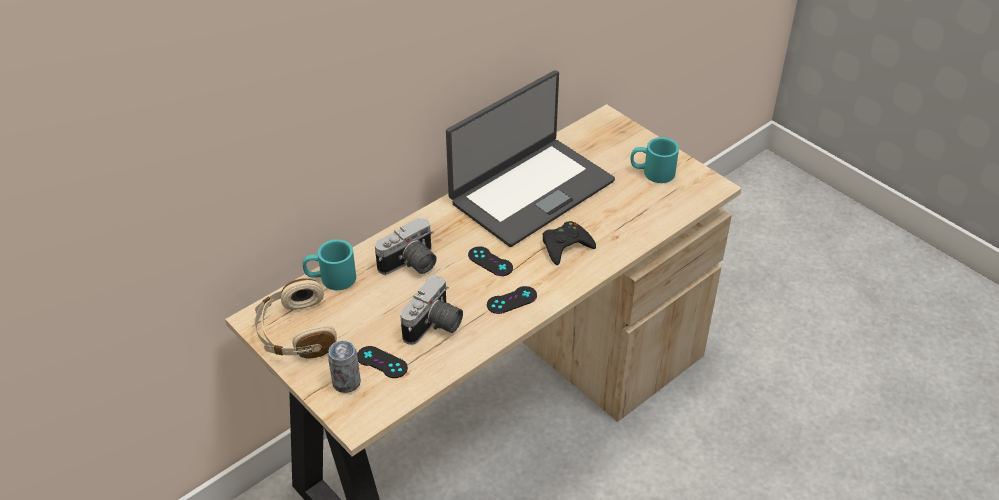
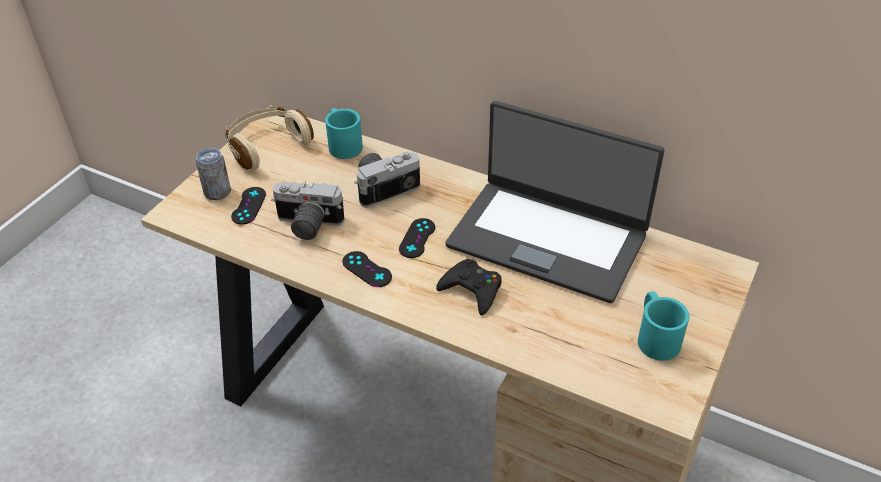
camera: 70 degrees right, 0 degrees up
(411, 265) = (384, 186): camera -> camera turned 120 degrees clockwise

